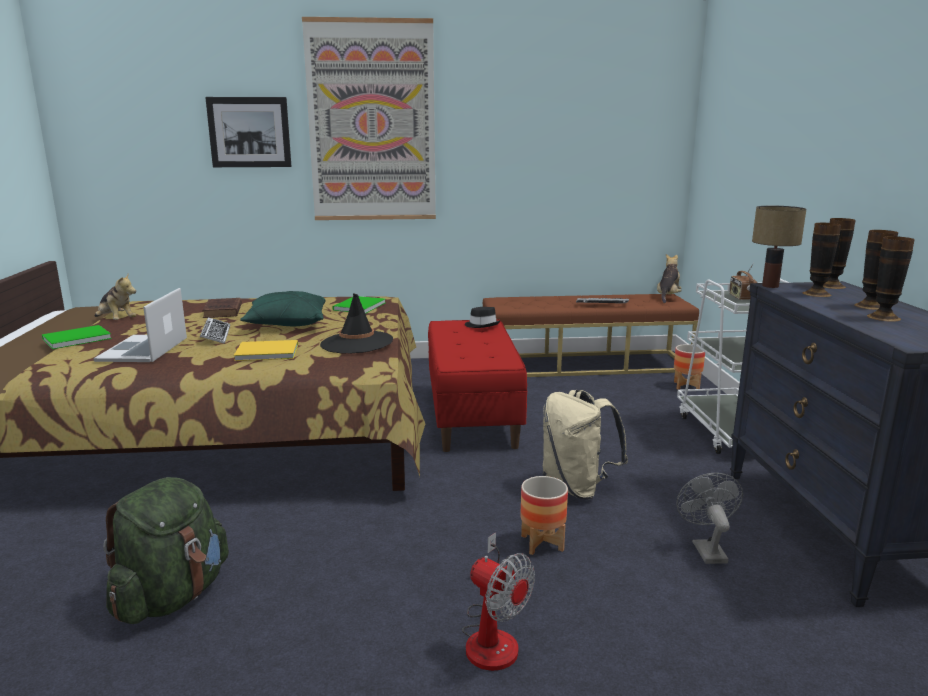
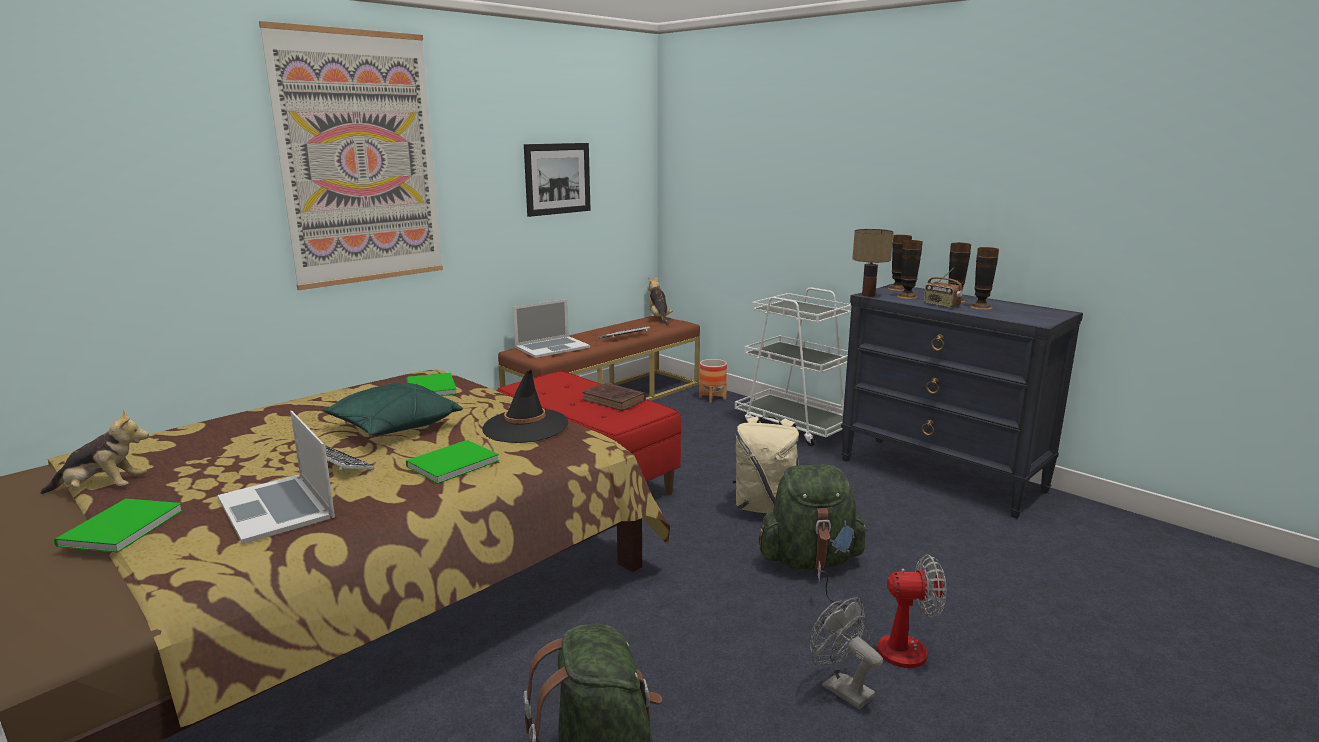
camera: 40 degrees left, 0 degrees up
(222, 311) = (267, 434): brown book -> brown book (615, 400)
(249, 132) = (193, 179): picture -> picture (557, 178)
(265, 352) = (450, 464): yellow book -> green book
(482, 325) = (558, 380): black hat -> none
(524, 301) = (552, 347): none -> laptop
(542, 543) = (810, 560): planter -> green backpack
(706, 549) = (904, 517): grey fan -> grey fan (840, 688)
(741, 297) = (793, 308): radio -> radio (941, 305)

